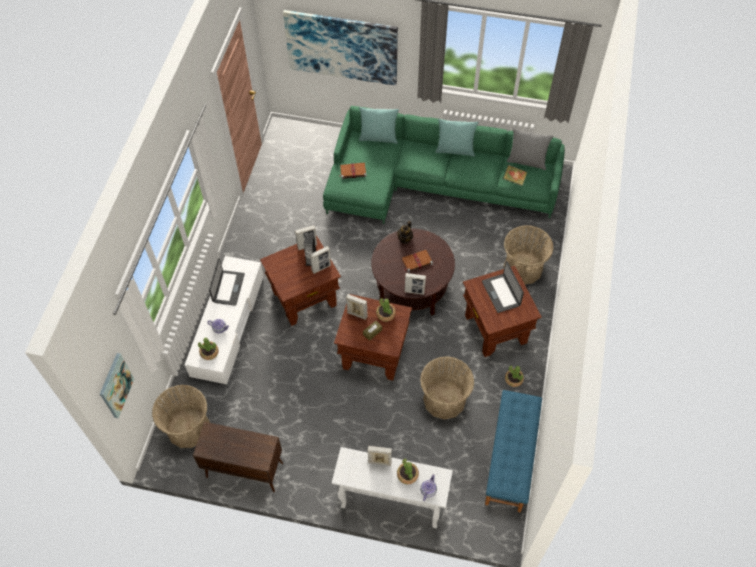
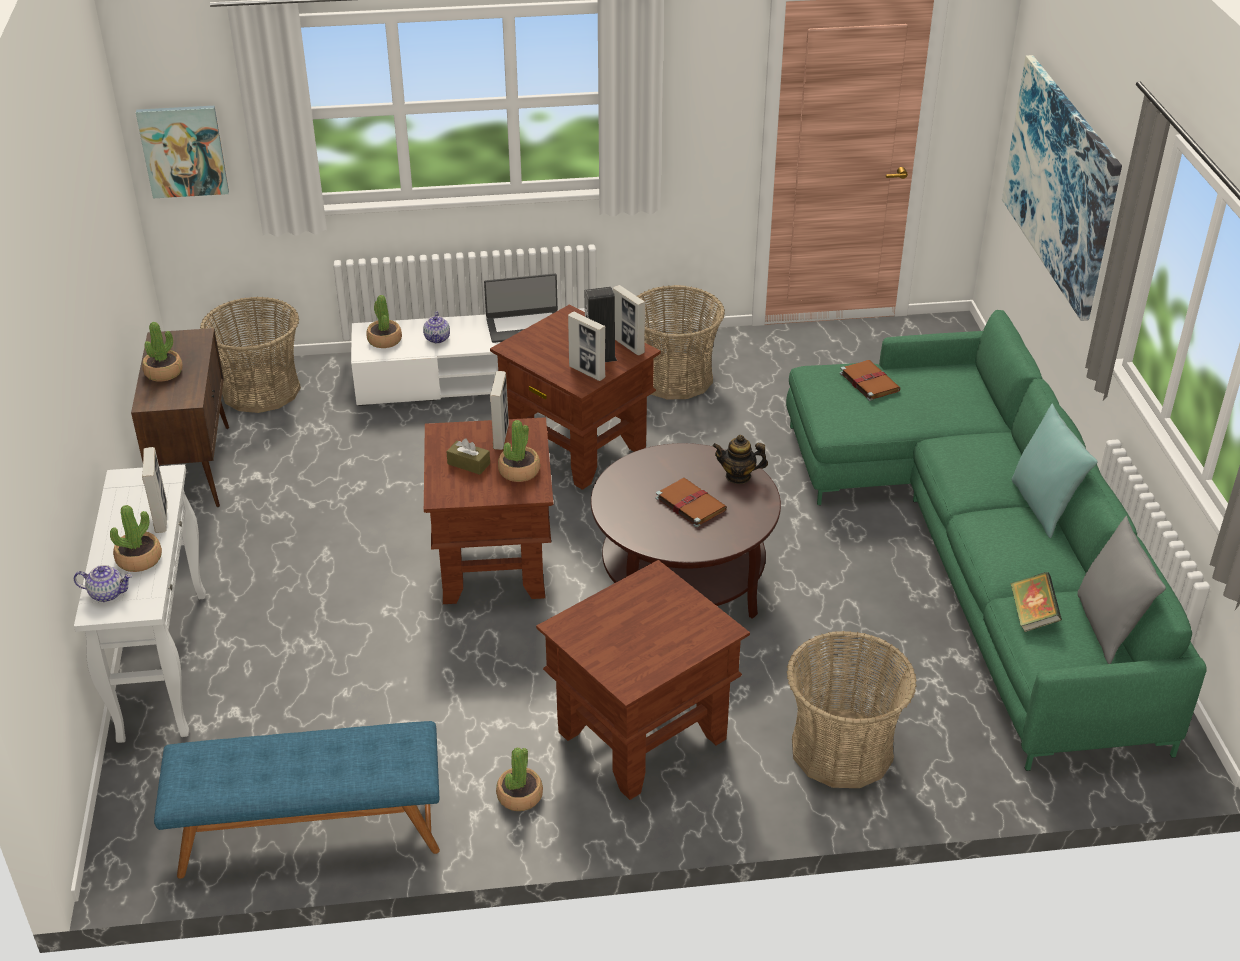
camera: 70 degrees right, 20 degrees down
(237, 451) = (163, 372): none -> potted plant
(378, 138) = (984, 397): turquoise pillow -> none
(414, 291) = (611, 517): picture frame -> none
(444, 399) = (424, 690): basket -> basket (674, 377)
(501, 293) = (658, 625): laptop -> none

